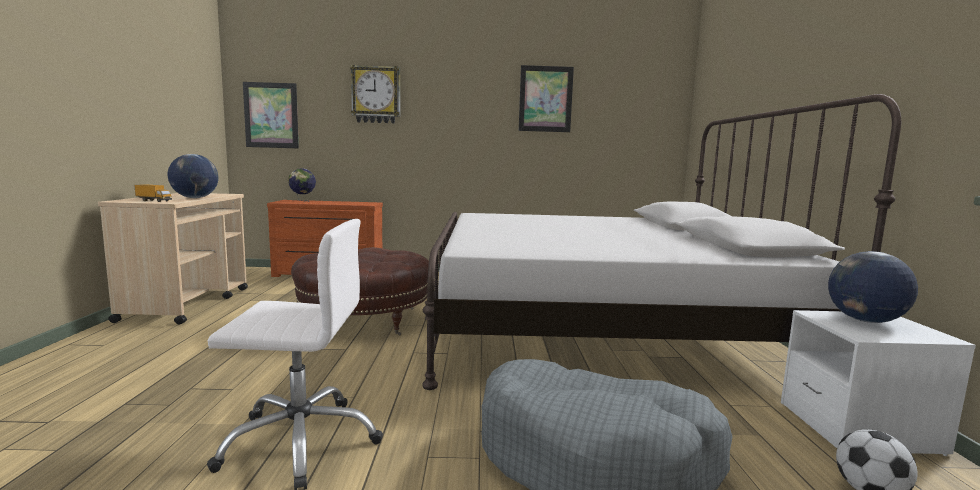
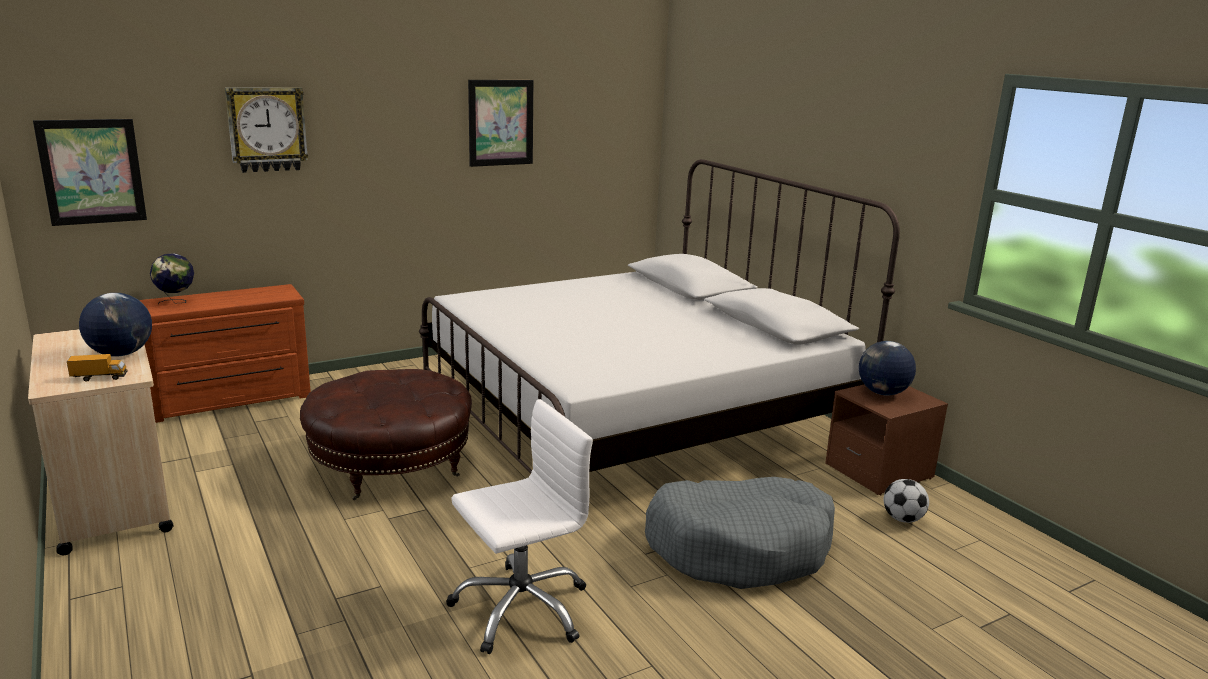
camera: 30 degrees left, 10 degrees up
(859, 428) = (879, 471): white nightstand -> brown nightstand

